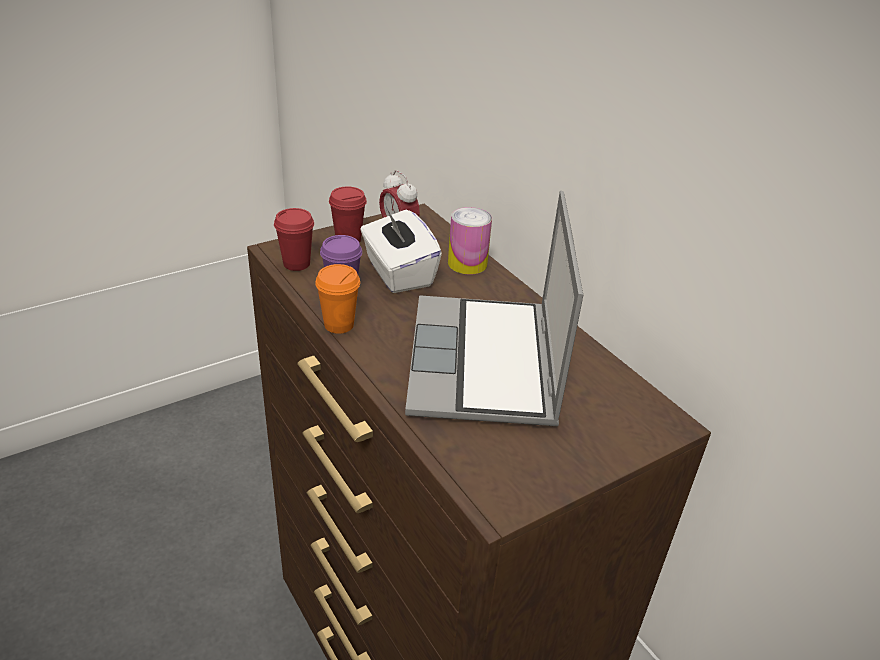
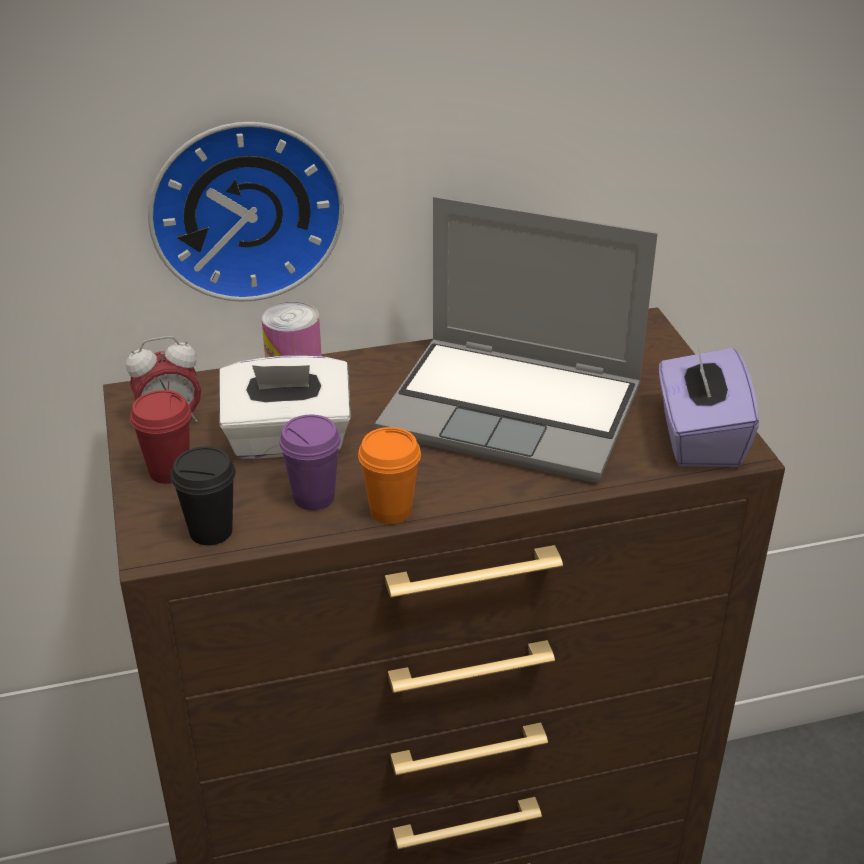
camera: 70 degrees left, 0 degrees up
(296, 264) = (211, 531): red cup -> black cup
(504, 139) = (245, 207): none -> wall clock
(504, 476) = (698, 438): none -> purple tissue box

